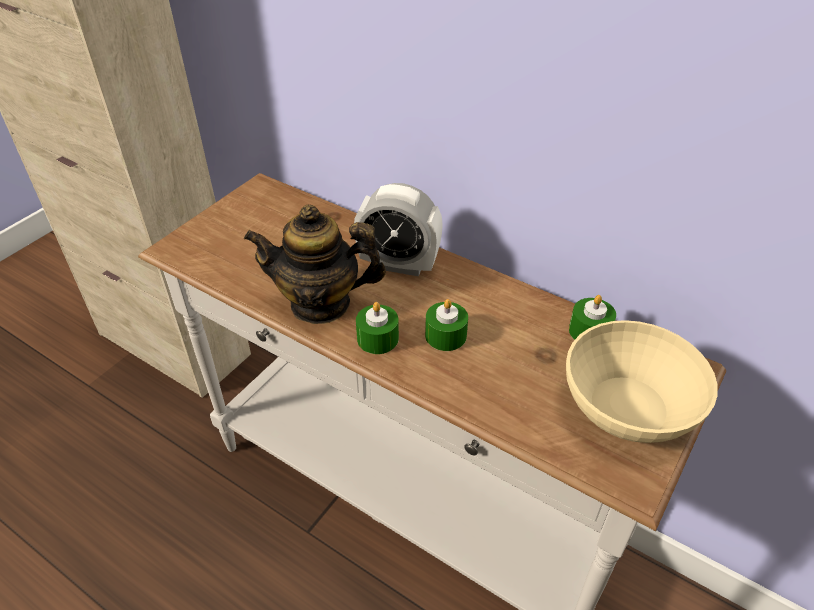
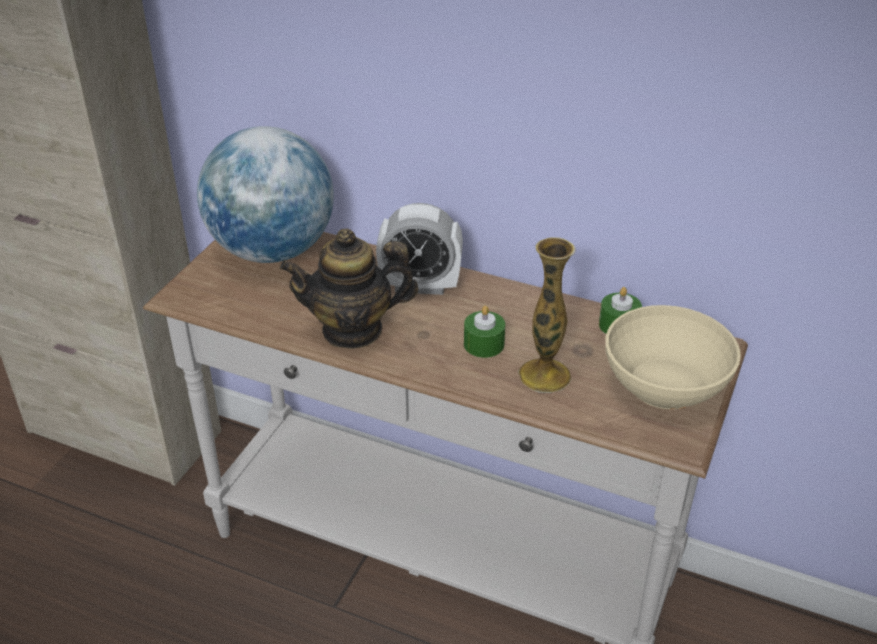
camera: 10 degrees left, 5 degrees down
(270, 213) = (272, 251): none -> globe
(377, 338) = (418, 354): green candle -> none
(500, 379) = (544, 375): none -> vase

